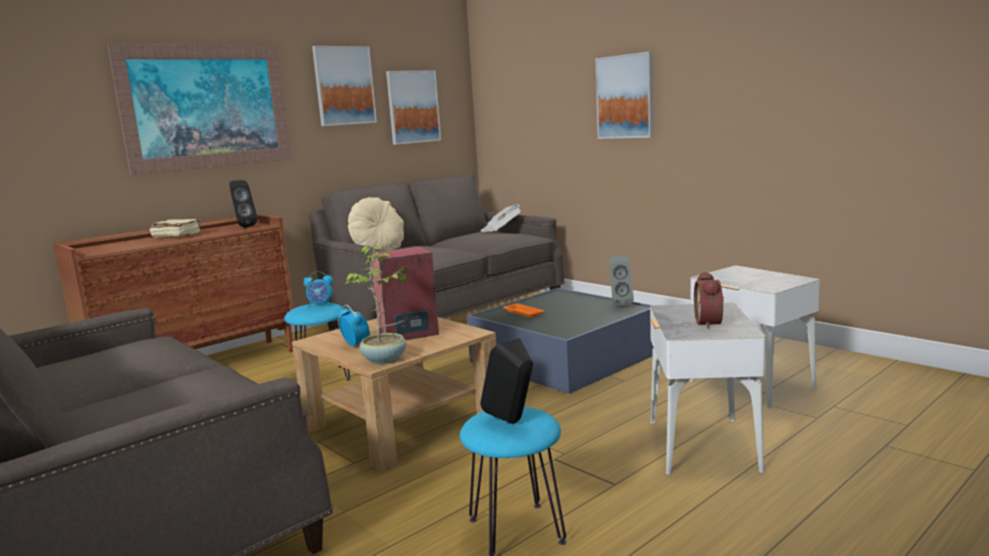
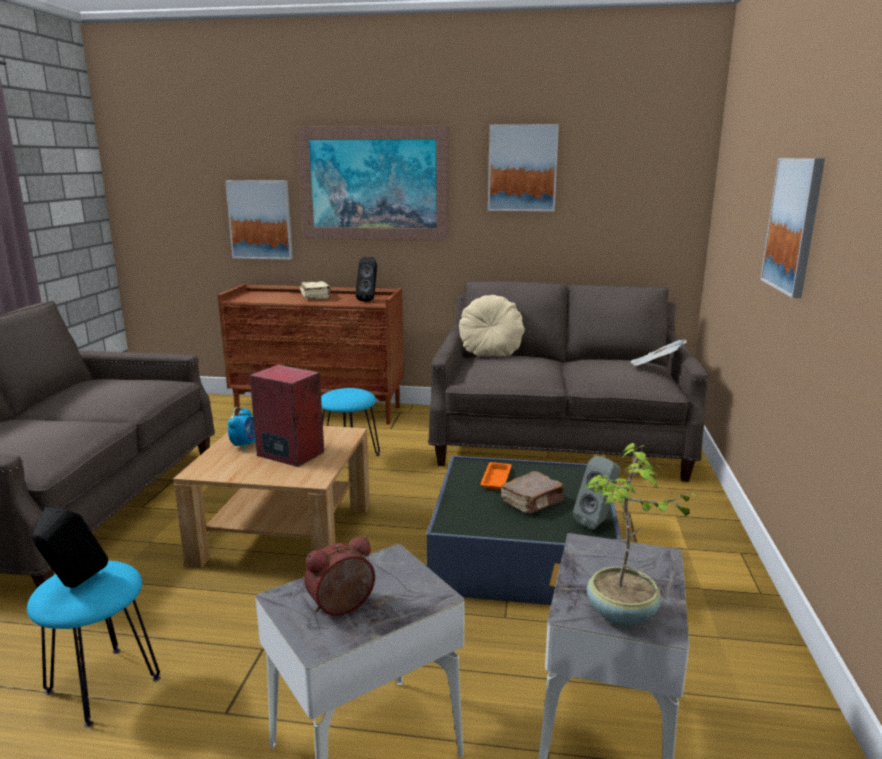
camera: 50 degrees right, 5 degrees up
(320, 305) = (354, 393): alarm clock -> none
(385, 360) = (210, 471): potted plant -> potted plant (622, 615)
(413, 107) = (612, 196): picture -> picture (260, 219)
(570, 311) = (533, 502): none -> brown book

